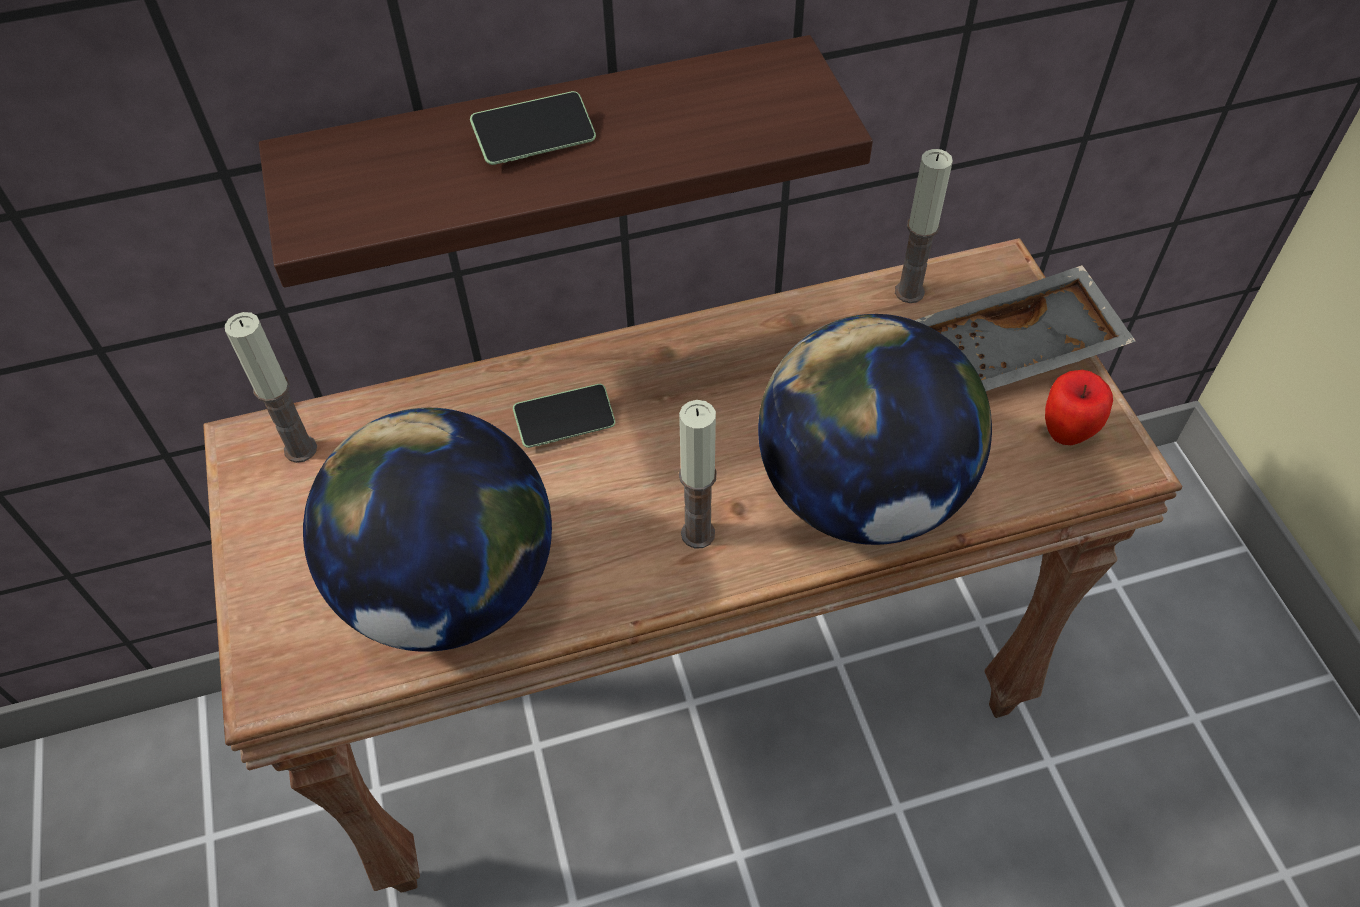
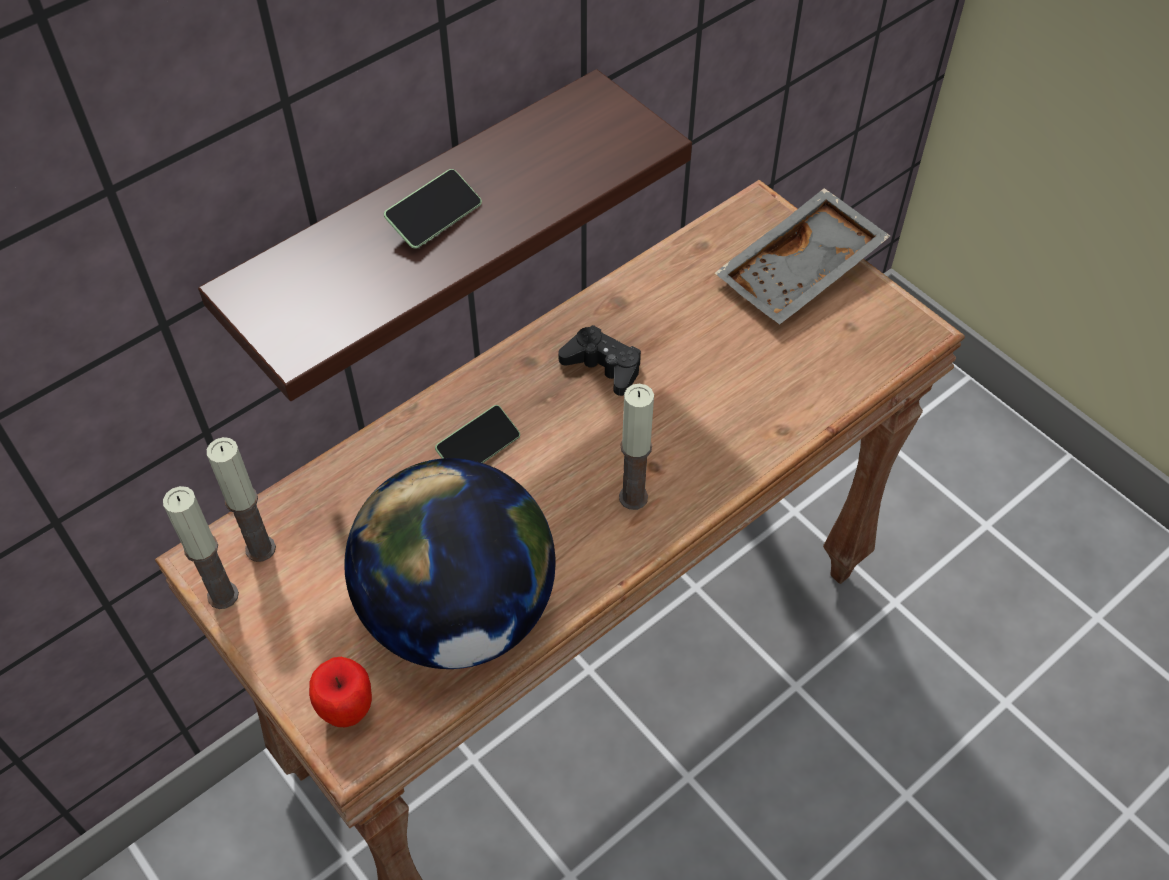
camera: 25 degrees left, 0 degrees up
(741, 382) = (603, 366): none -> black game controller
(861, 493) = (741, 421): globe -> none
(909, 292) = (697, 250): candle -> candle (223, 595)
(1066, 433) = (867, 323): apple -> apple (348, 711)

